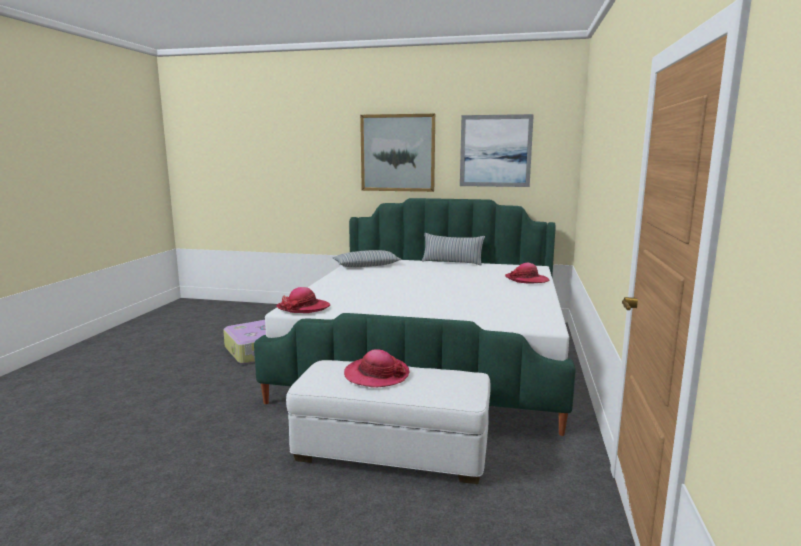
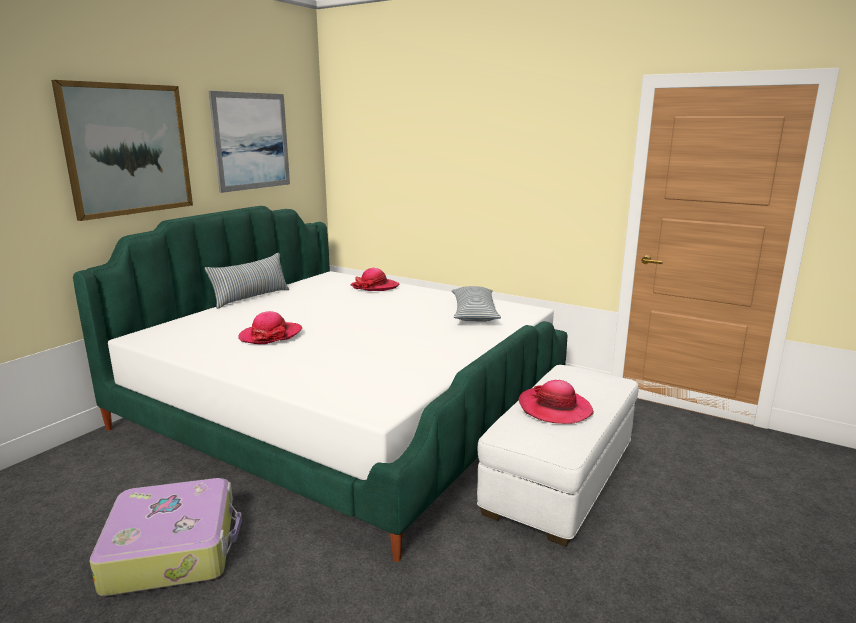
camera: 70 degrees left, 5 degrees up
(303, 308) = (376, 401): hat -> hat (271, 335)
(366, 266) = (187, 338): pillow -> pillow (474, 313)

